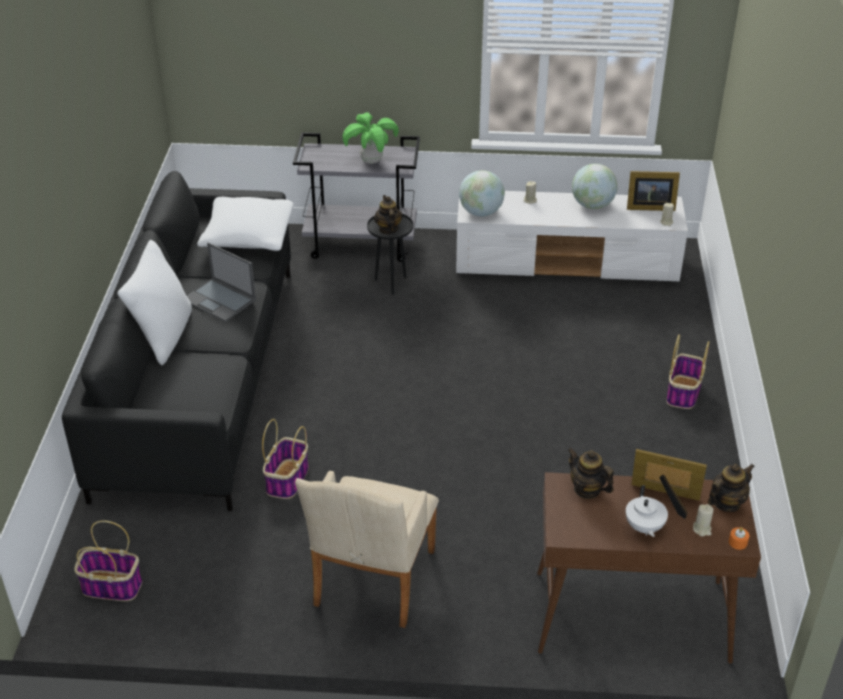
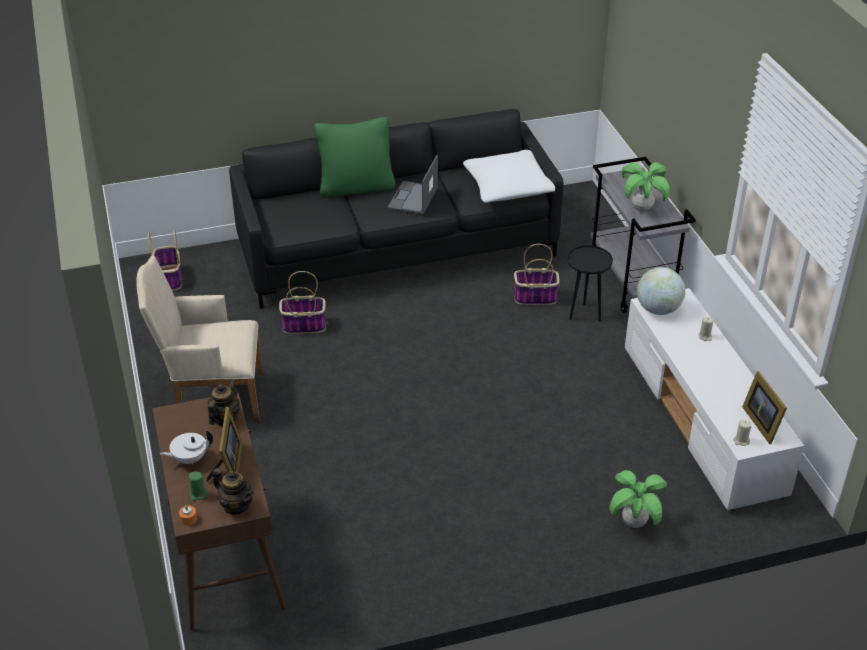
camera: 70 degrees right, 0 degrees up
(163, 336) = (356, 187): white pillow -> green pillow
(388, 229) = (583, 260): teapot -> none
(592, 205) = (730, 381): globe -> none
(673, 334) = (634, 523): none -> potted plant
(683, 393) = (540, 545): basket -> basket (534, 297)
(702, 529) = (198, 494): beige candle -> green candle

